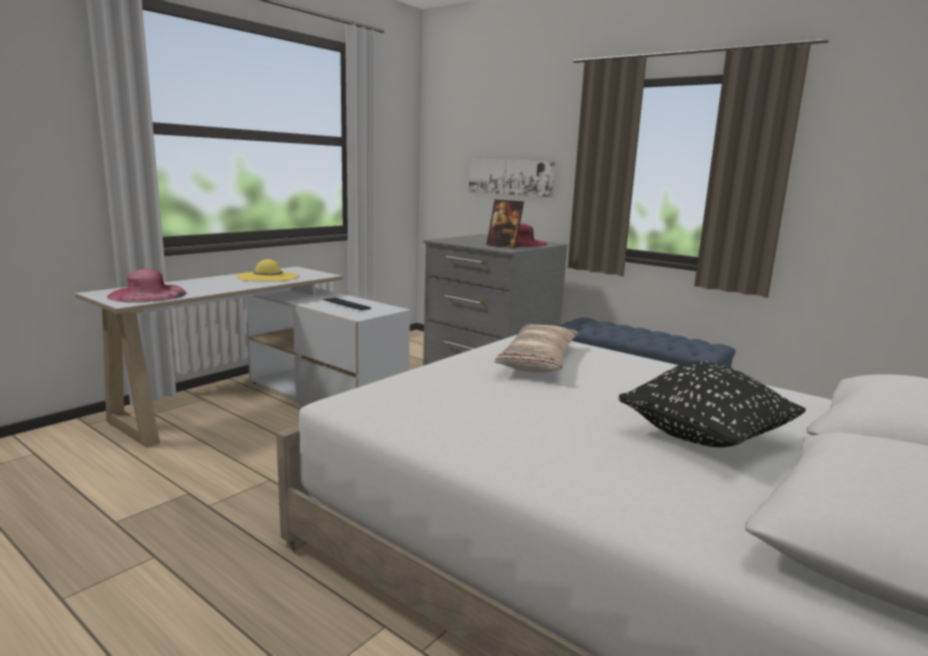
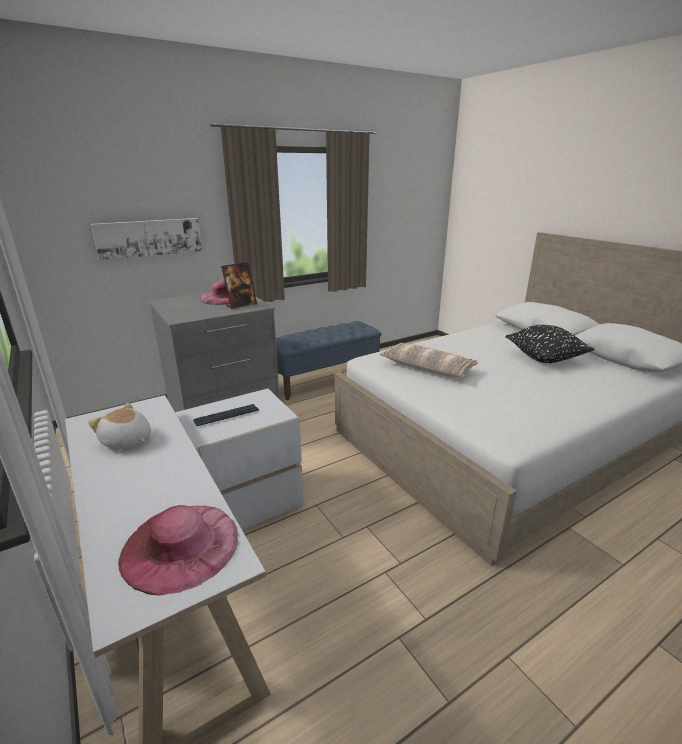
camera: 70 degrees left, 10 degrees up
(267, 277) = (126, 441): yellow hat -> plush toy

